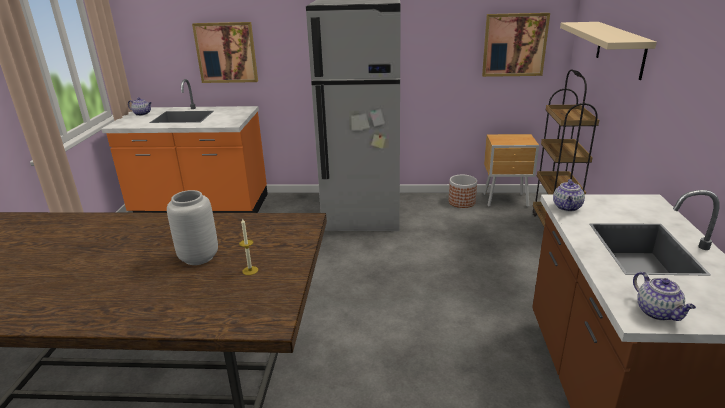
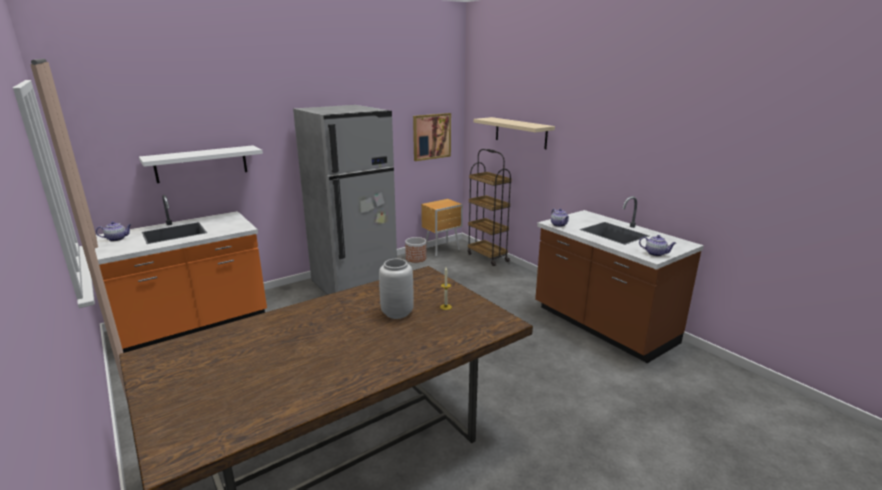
camera: 40 degrees left, 5 degrees down
(226, 52) = (201, 164): picture -> white shelf

